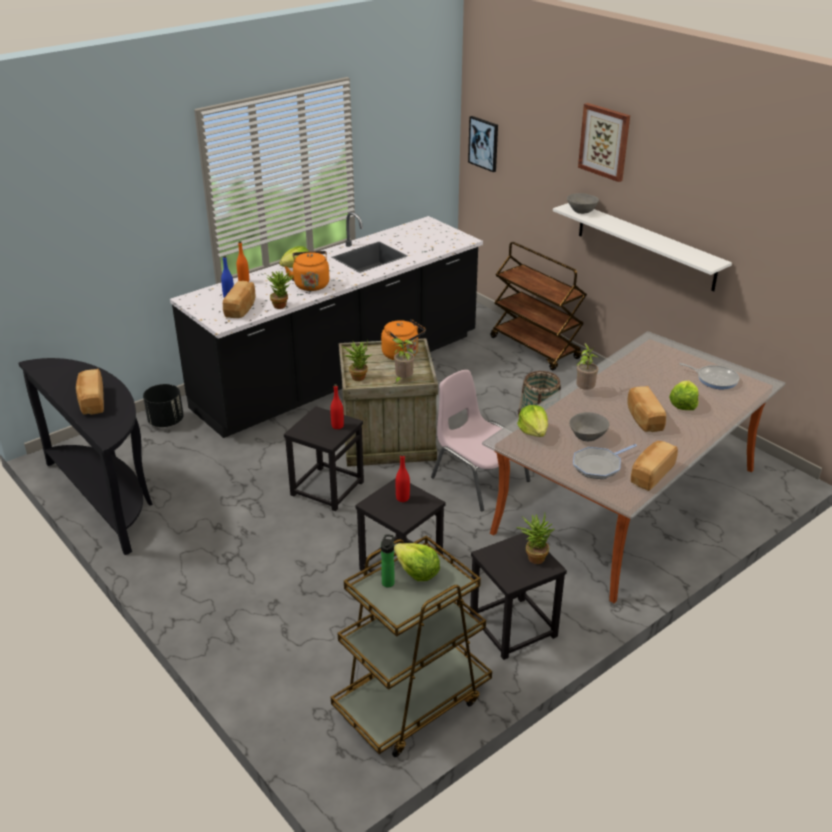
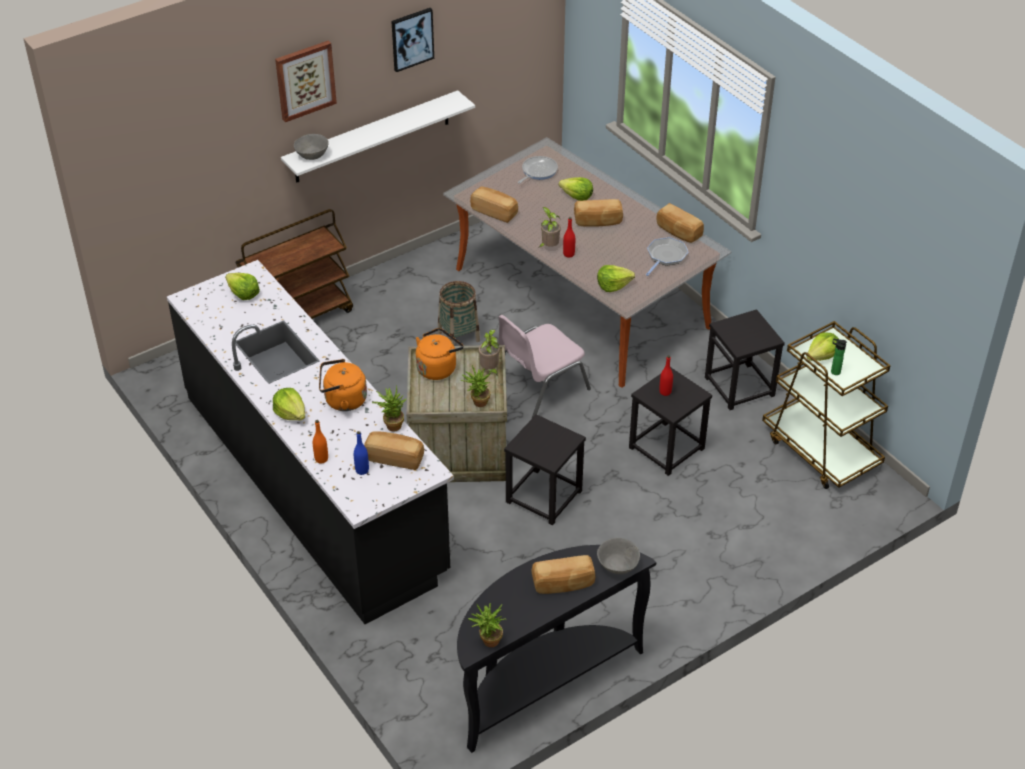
camera: 85 degrees left, 10 degrees up
(166, 421) = (392, 644): black planter -> none
(337, 426) = (545, 432): red bottle -> red bottle (568, 254)
(437, 239) = (243, 294): none -> lettuce
(484, 143) = (138, 185): picture -> picture (412, 39)
(533, 556) = (742, 324): potted plant -> potted plant (488, 642)
(587, 436) = (622, 256): grey bowl -> grey bowl (617, 566)
(599, 466) = (665, 256): frying pan -> frying pan turned 120 degrees counterclockwise
(630, 358) = (494, 211): none -> bread

